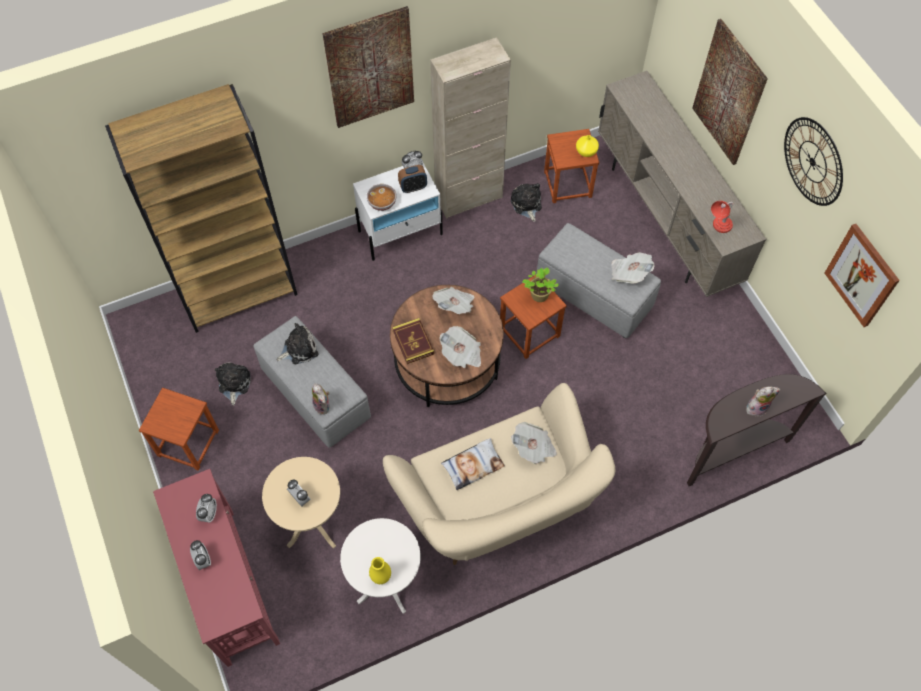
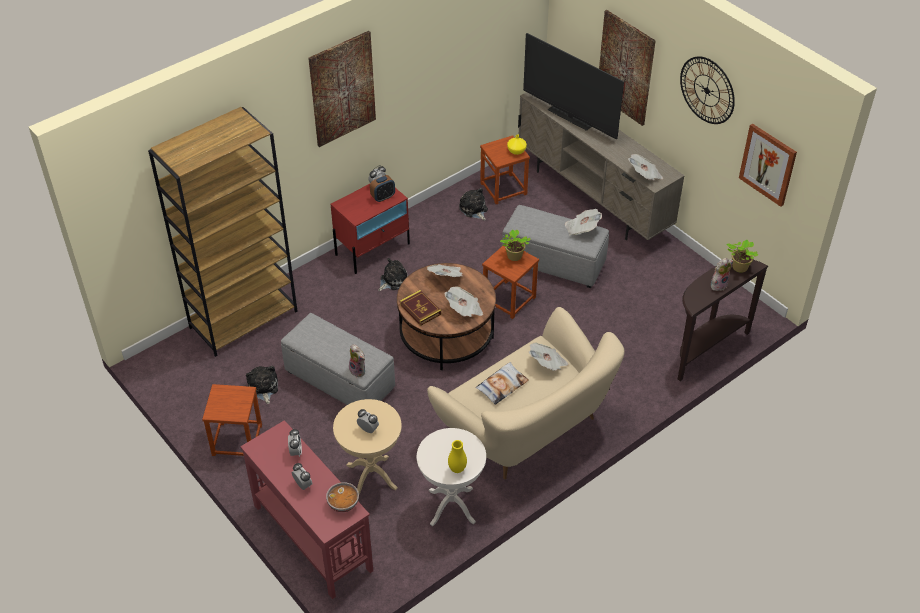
camera: 15 degrees left, 15 degrees down
(299, 349) = (322, 334): plush toy -> plush toy (393, 280)
(382, 203) = (361, 213): bowl -> bowl (343, 504)
(401, 232) = (373, 249): white nightstand -> red nightstand
(469, 198) = (423, 213): beige cabinet -> none
(654, 128) = (569, 118): none -> television
(718, 229) = (644, 175): red table lamp -> newspaper
(789, 388) = (738, 267): none -> potted plant

